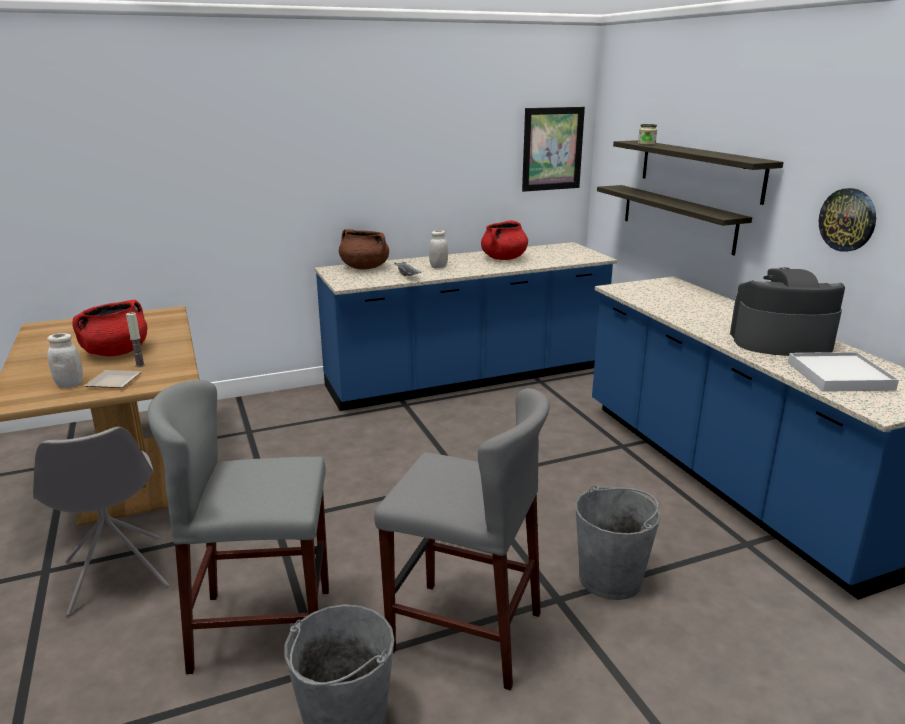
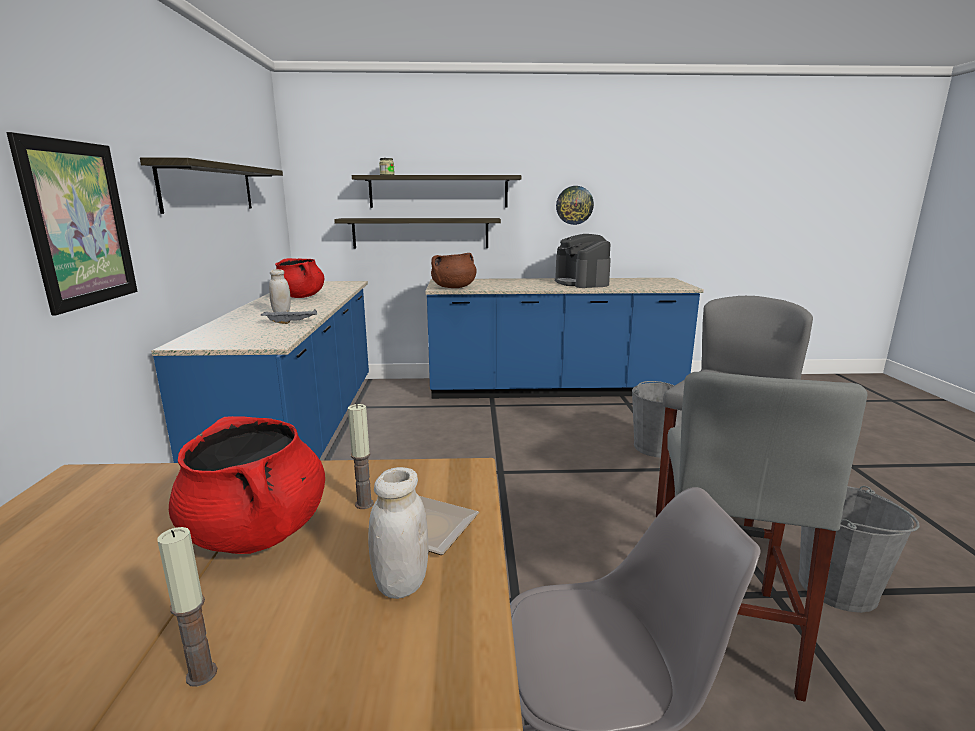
camera: 70 degrees left, 5 degrees down
(27, 367) = (201, 674): none -> candle
(364, 267) = (216, 332): brown cooking pot -> brown cooking pot (453, 287)
(429, 156) = (209, 188): none -> shelf
(552, 149) = (270, 188): picture -> picture (79, 224)
(779, 342) = (581, 283): coffee machine -> coffee machine turned 45 degrees counterclockwise
(839, 376) = (638, 284): white tray -> none

